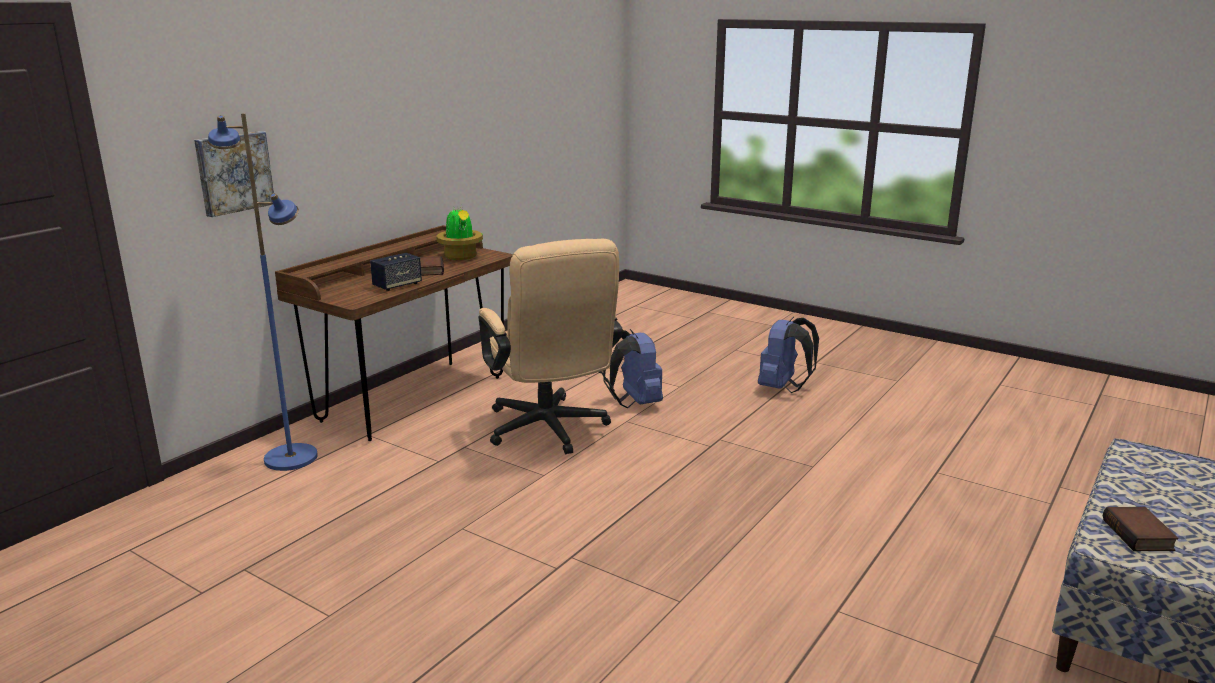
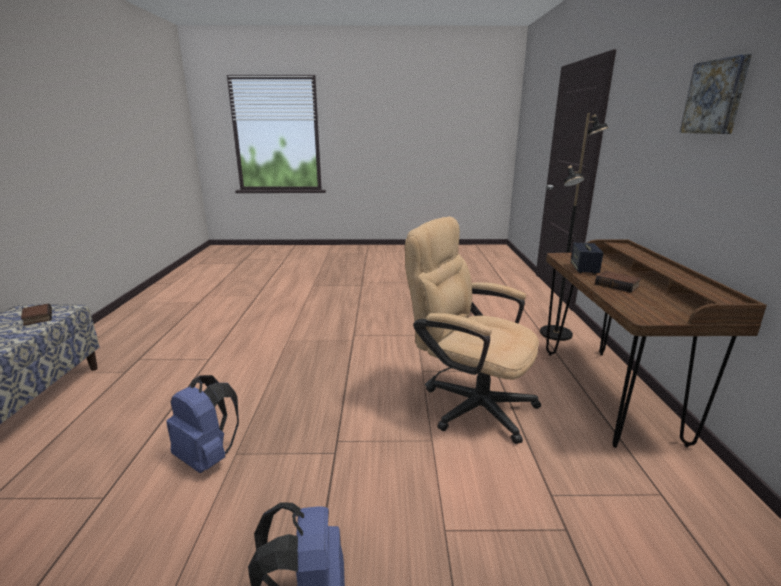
camera: 145 degrees right, 0 degrees up
(233, 172) = (636, 161): picture -> picture (716, 97)
(291, 457) = (556, 334): blue floor lamp -> black floor lamp
(461, 257) = (653, 305): potted plant -> none
(634, 403) = (454, 470): blue backpack -> blue backpack (208, 457)

